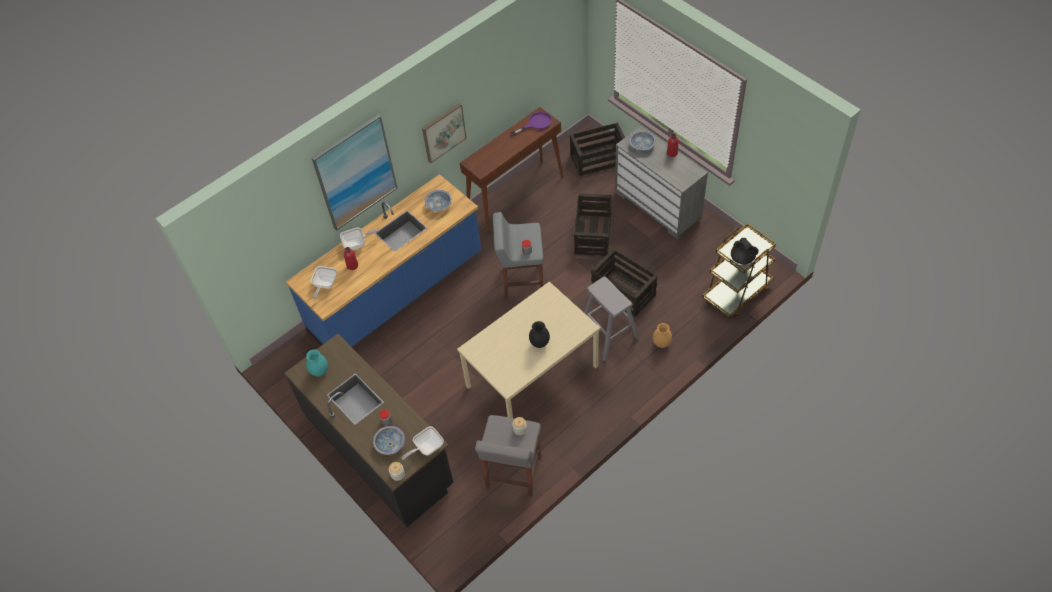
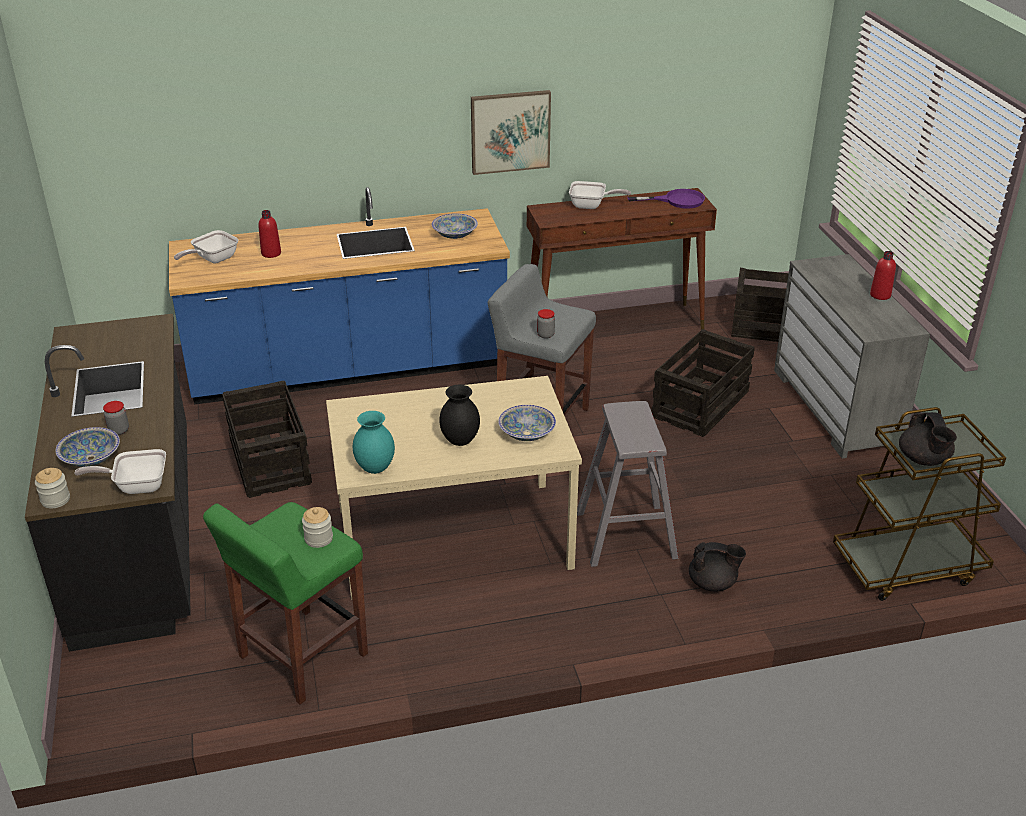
camera: 25 degrees right, 20 degrees down
(319, 371) = (99, 342): turquoise vase -> turquoise vase (374, 468)
(355, 172) = (332, 108): picture -> none
(357, 244) = (302, 236): frying pan -> frying pan (591, 206)
(513, 474) = (301, 656): grey stool -> green stool
(624, 292) = (697, 490): crate -> crate (270, 462)
(642, 145) = (834, 273): bowl -> bowl (526, 433)
(662, 344) = (713, 583): brown vase -> black teapot

